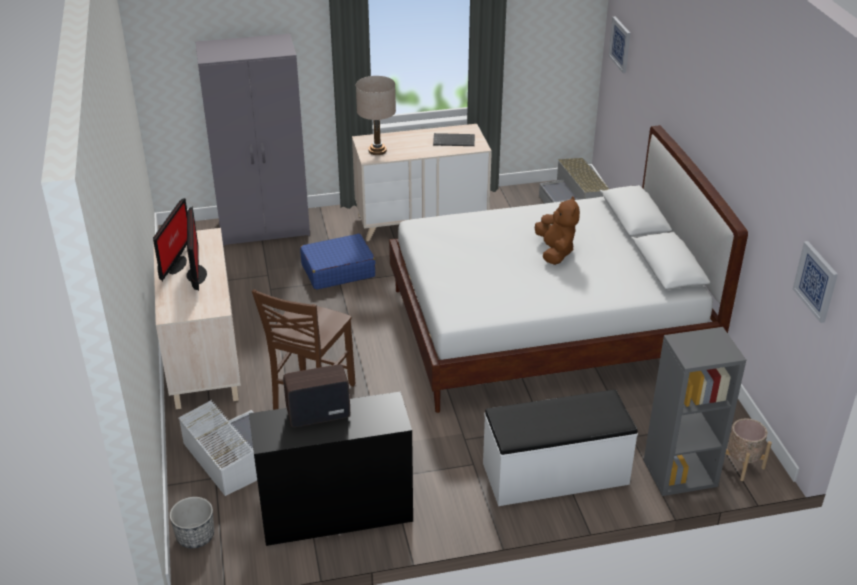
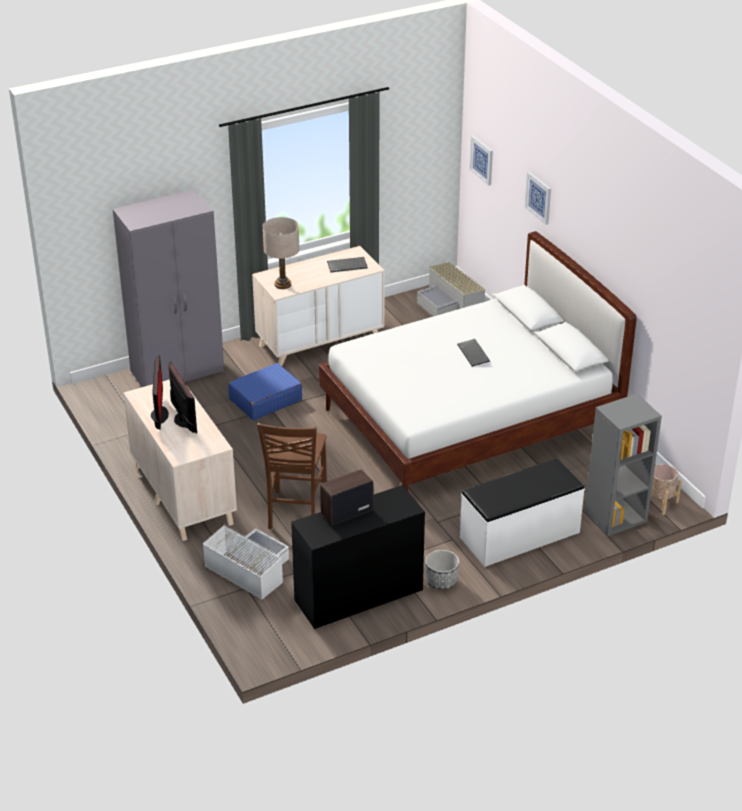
camera: 15 degrees left, 0 degrees up
(196, 536) = (254, 633): planter -> planter (441, 581)
(555, 252) = (474, 354): brown plush toy -> keyboard
(816, 281) = (701, 348): picture -> picture (538, 197)

